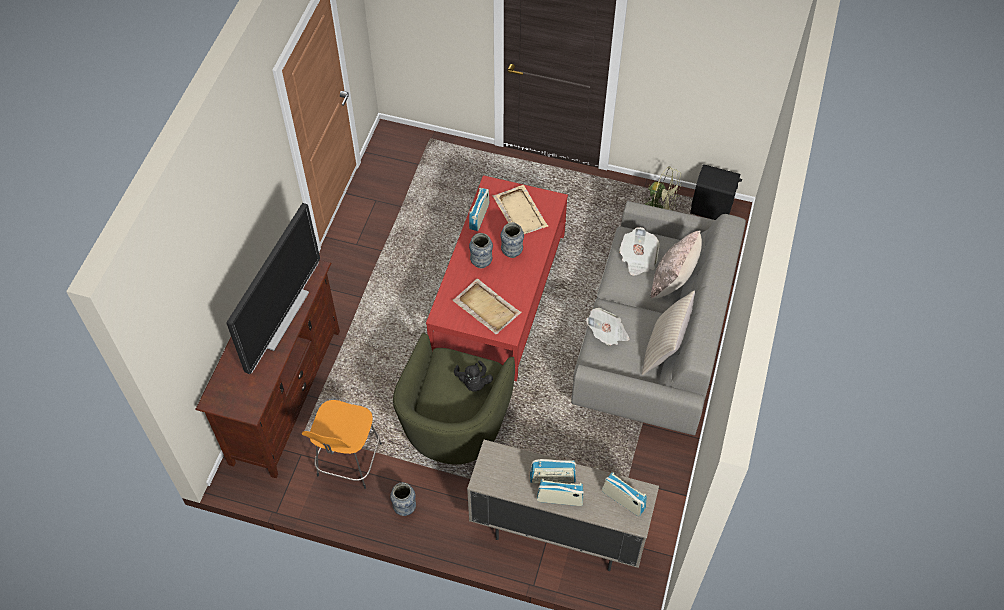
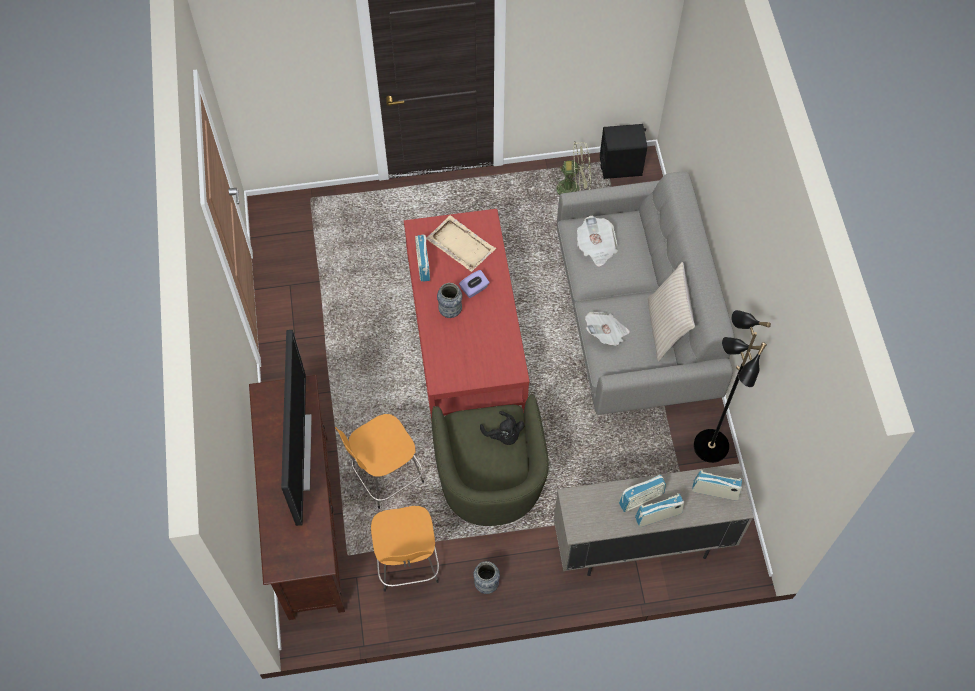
camera: 25 degrees left, 5 degrees up
(369, 383) = (385, 476): none -> orange stool
(486, 307) = (479, 355): beige tray -> none
(512, 252) = (474, 289): vase -> purple tissue box
(665, 476) = (709, 446): none -> black floor lamp
(673, 281) = (640, 257): beige pillow -> none

